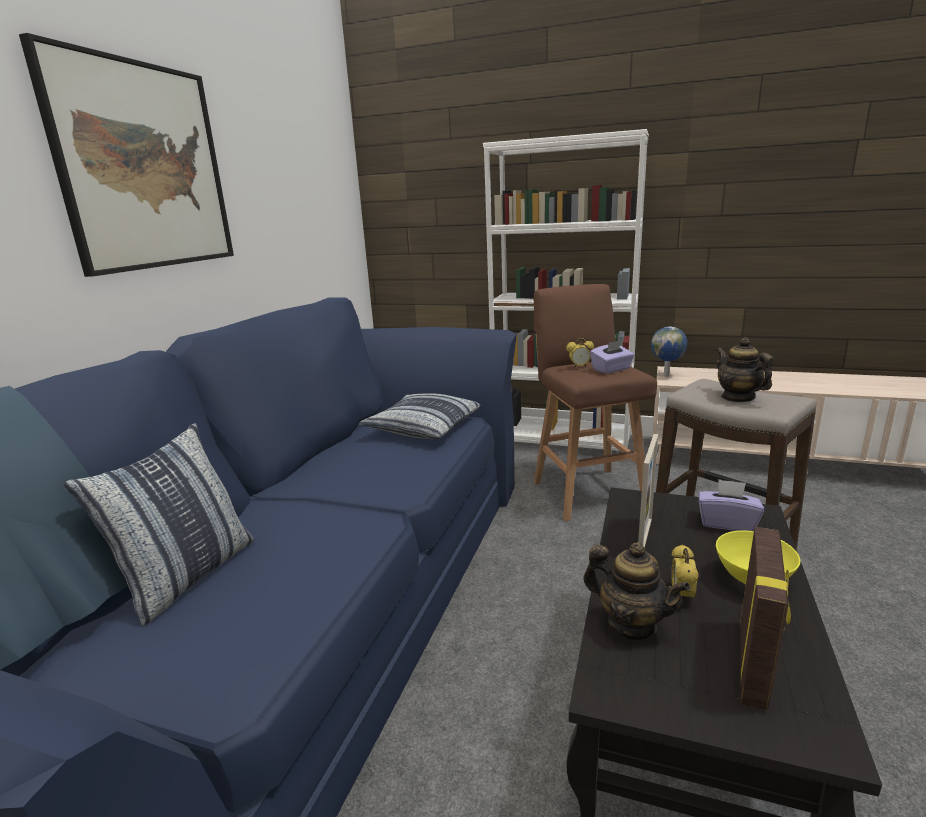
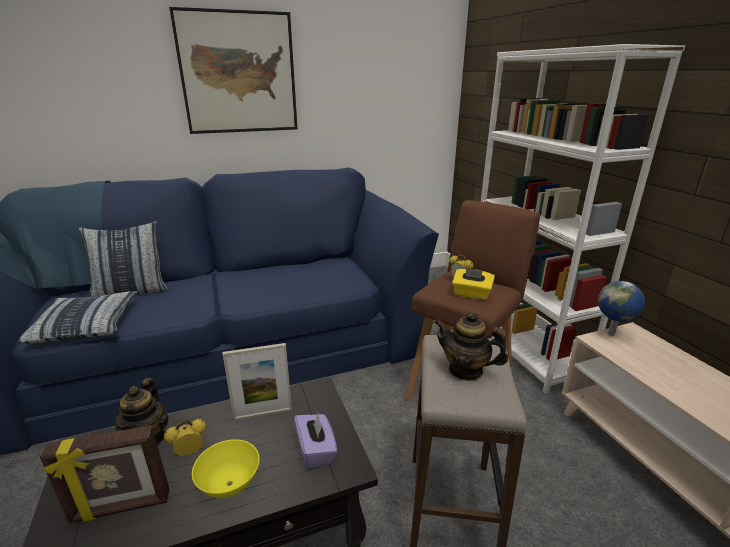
camera: 50 degrees right, 5 degrees up
(422, 427) = (336, 276): pillow -> pillow (87, 325)
(611, 369) = (471, 294): purple tissue box -> yellow tissue box
(738, 397) = (465, 370): teapot -> teapot turned 90 degrees counterclockwise

